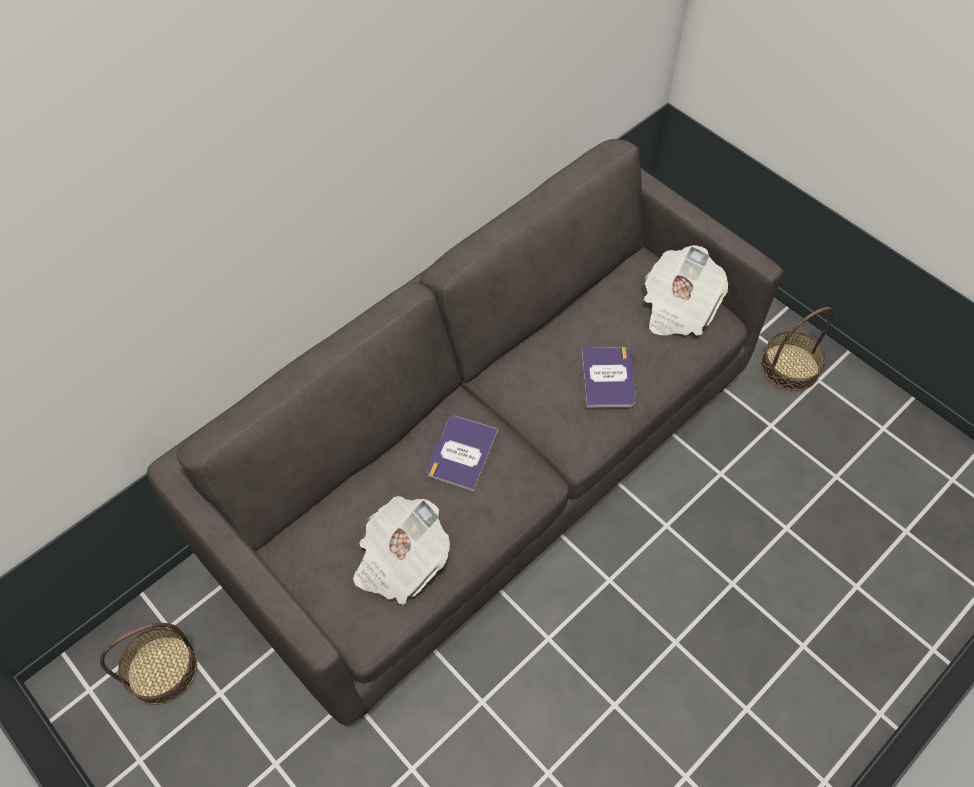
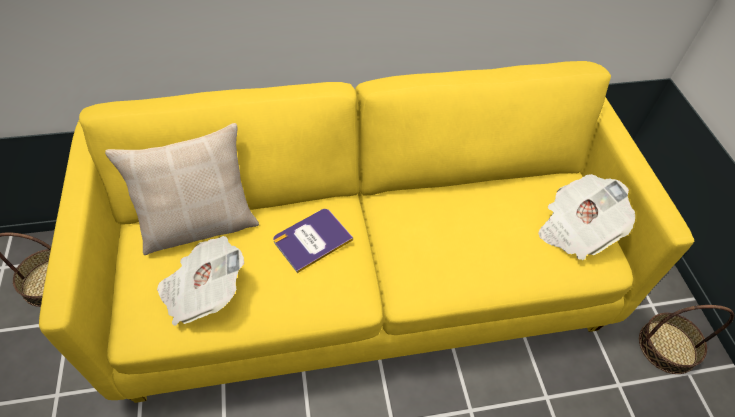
camera: 30 degrees right, 5 degrees down
(341, 503) = (200, 225): none -> beige pillow
(487, 466) = (363, 279): grey sofa -> yellow sofa
(608, 378) = (474, 250): book -> none

